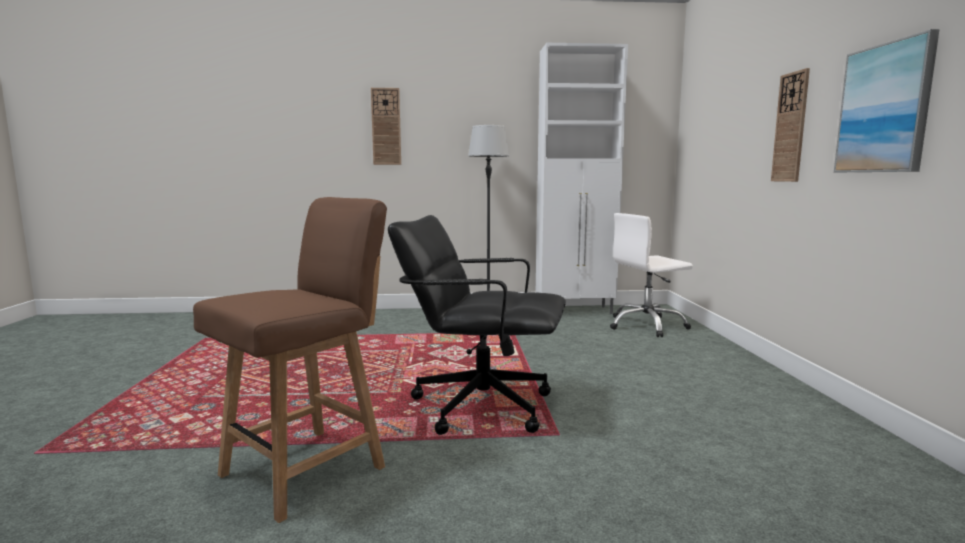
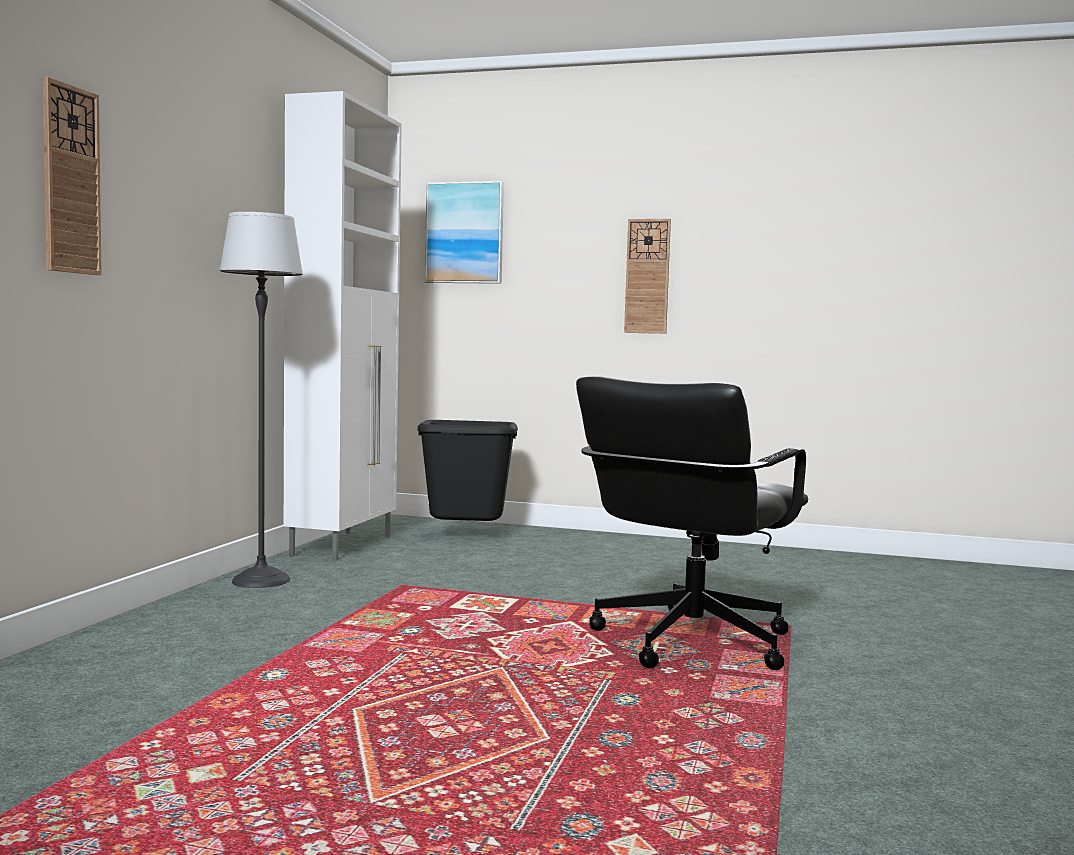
camera: 70 degrees left, 5 degrees down
(307, 469) = (864, 747): brown chair -> none
(646, 325) = (465, 537): white office chair -> black trash can
(884, 108) = (773, 272): picture -> picture (465, 233)

